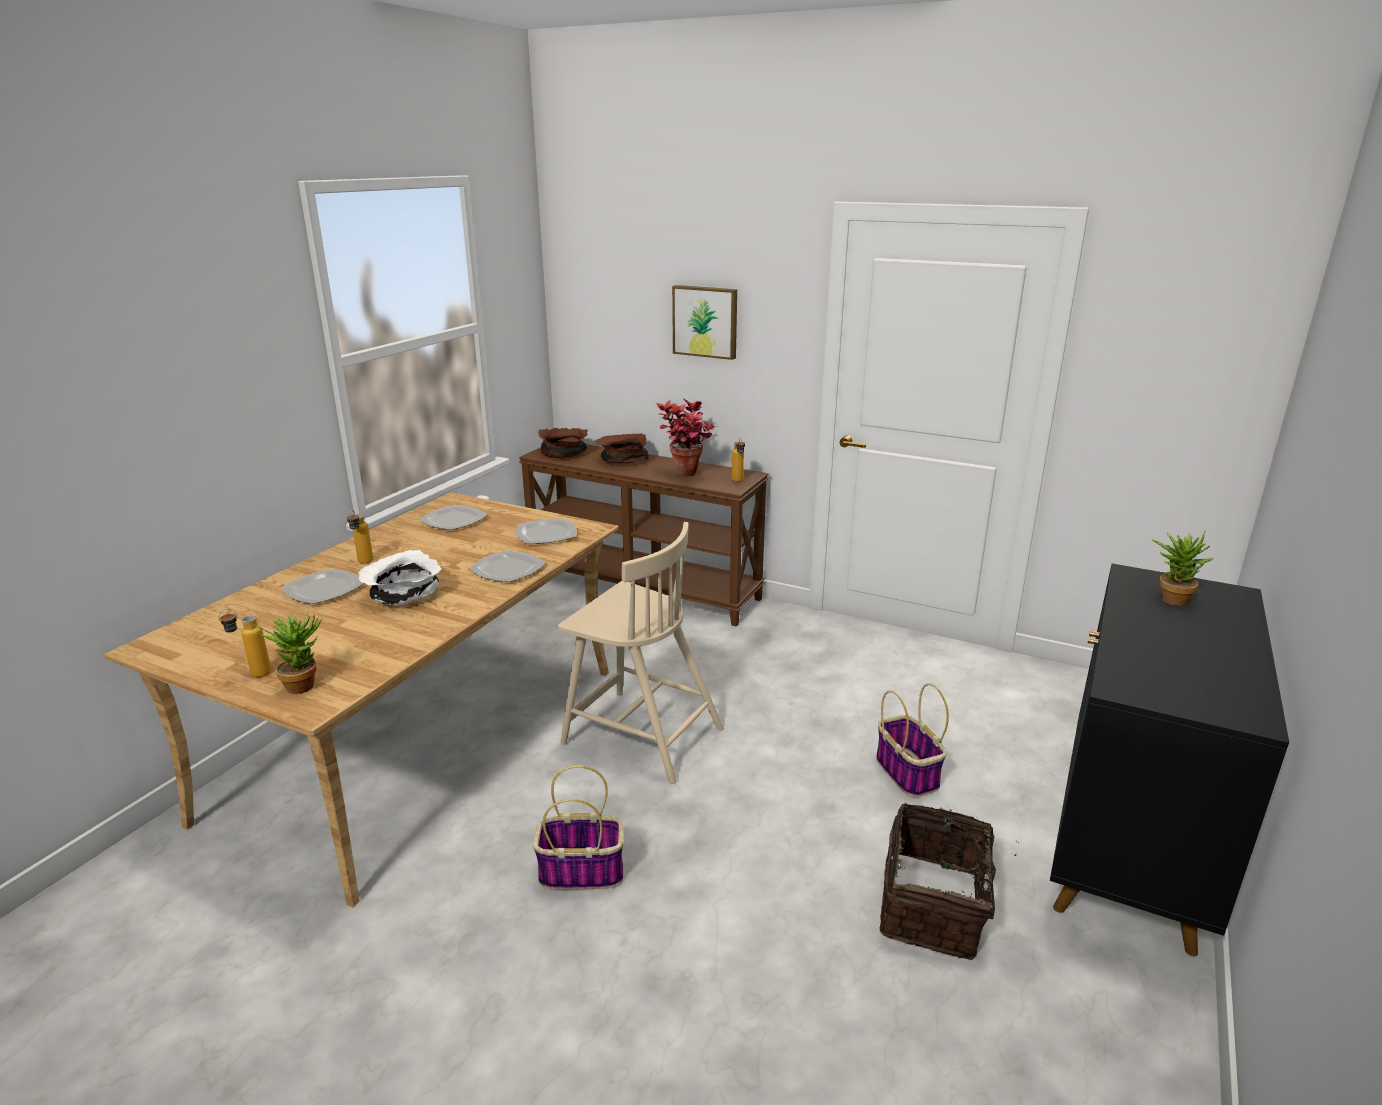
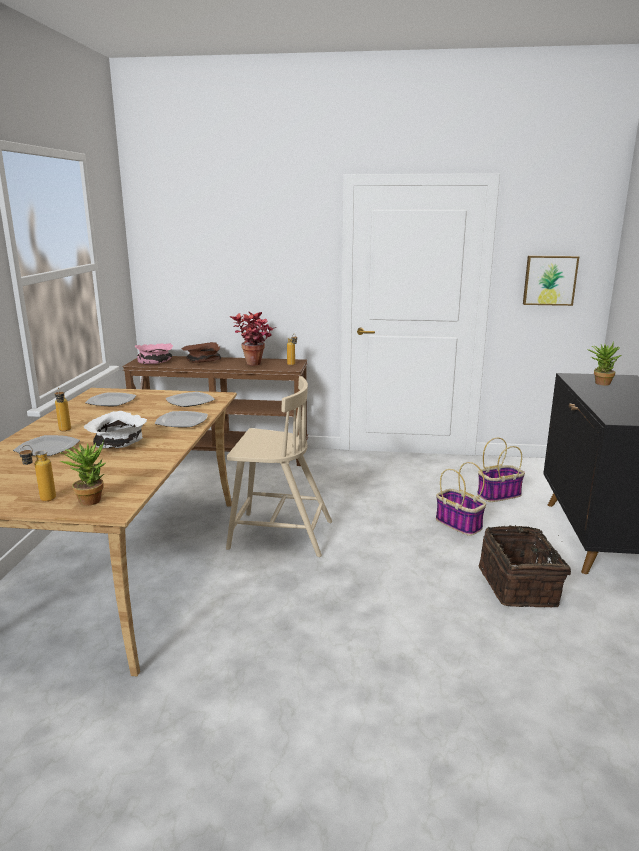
camera: 20 degrees left, 5 degrees down
(565, 454) = (156, 361): brown bowl -> pink bowl
(583, 871) = (294, 617): basket -> basket (499, 495)
(706, 321) = (256, 259): picture -> picture (549, 280)

